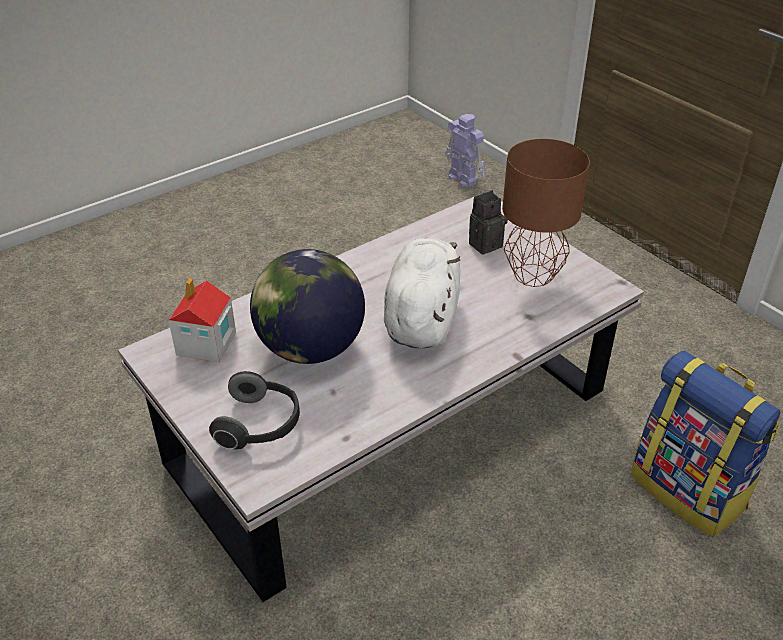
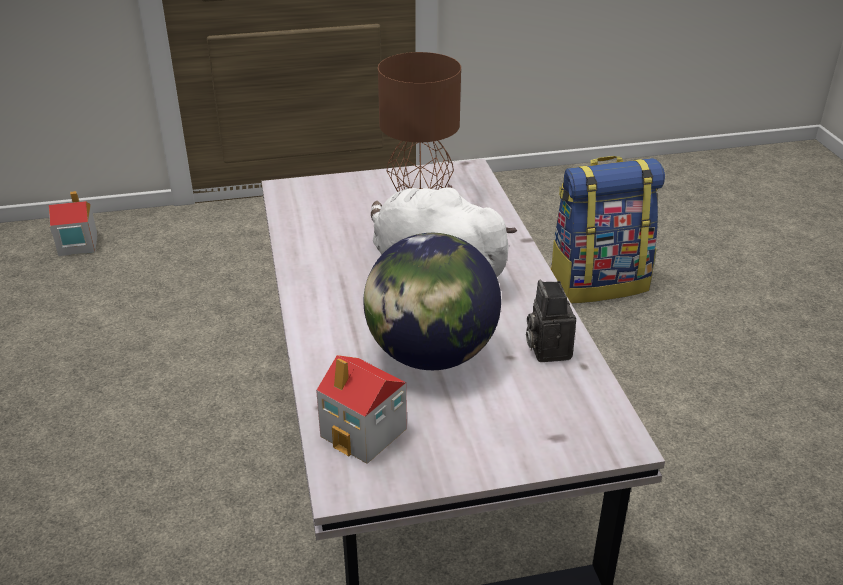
camera: 65 degrees left, 5 degrees down
(260, 425) = (534, 420): headphones -> none
(462, 178) = (77, 245): toy robot -> toy house
(485, 243) = (348, 206): camera -> camera (547, 349)

